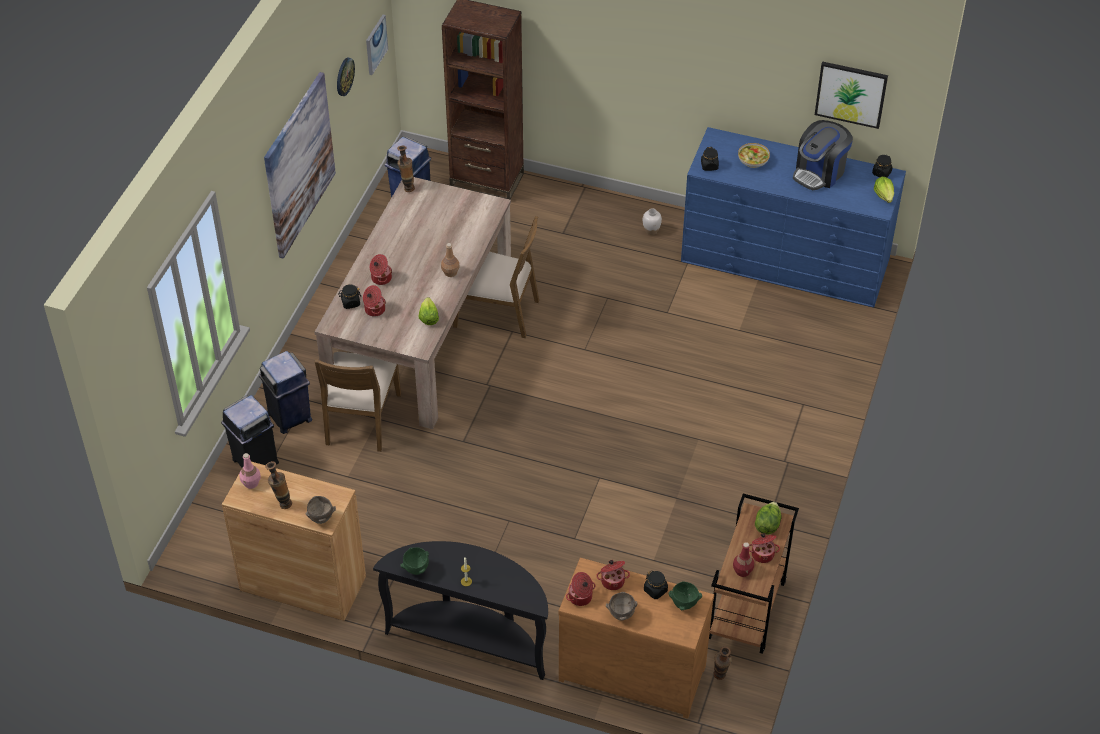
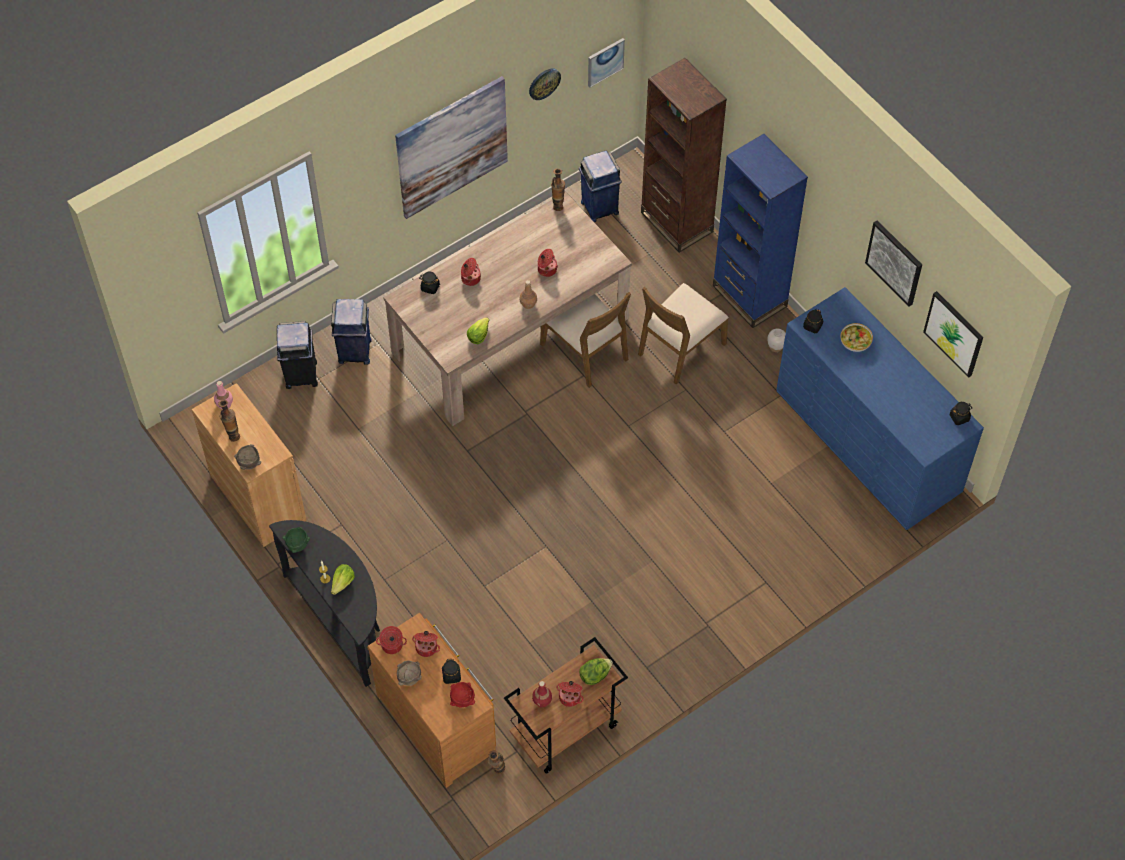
camera: 35 degrees right, 10 degrees up
(361, 419) = (406, 385): brown chair -> brown chair (680, 348)
(374, 309) = (443, 304): cooking pot -> cooking pot (546, 269)
(596, 205) = (749, 296): none -> blue bookcase
(683, 605) = (462, 701): green bowl -> red bowl
(765, 62) = (895, 262): none -> picture
(819, 172) = (904, 386): coffee machine -> none
(884, 196) = (941, 441): lettuce -> lettuce (343, 583)

